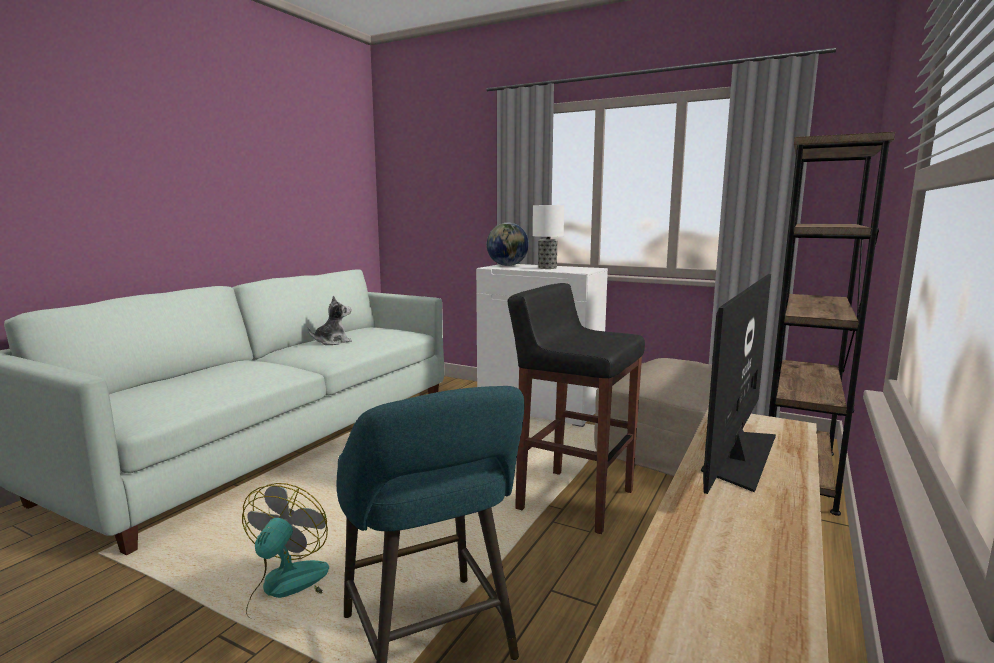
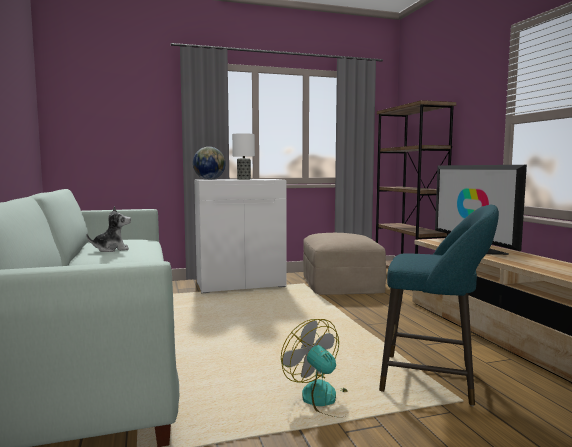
camera: 45 degrees left, 5 degrees down
(332, 342) = (112, 249): plush toy -> plush toy turned 60 degrees clockwise
(573, 499) = (355, 314): black stool -> none

